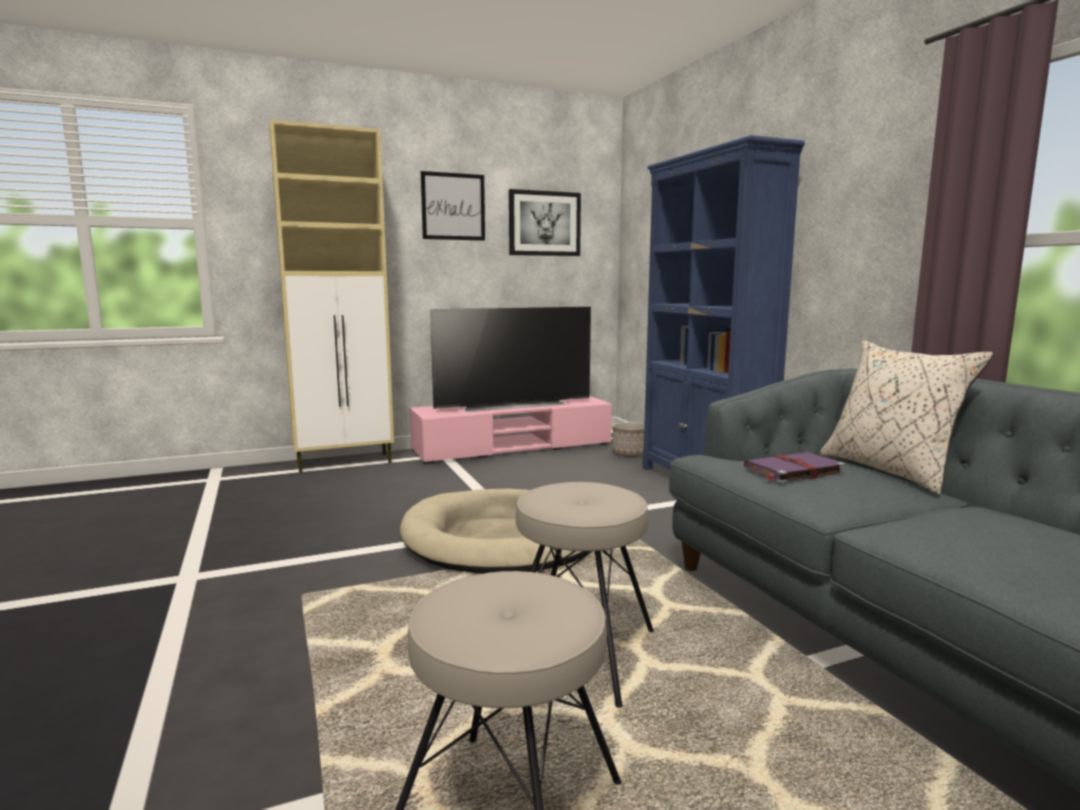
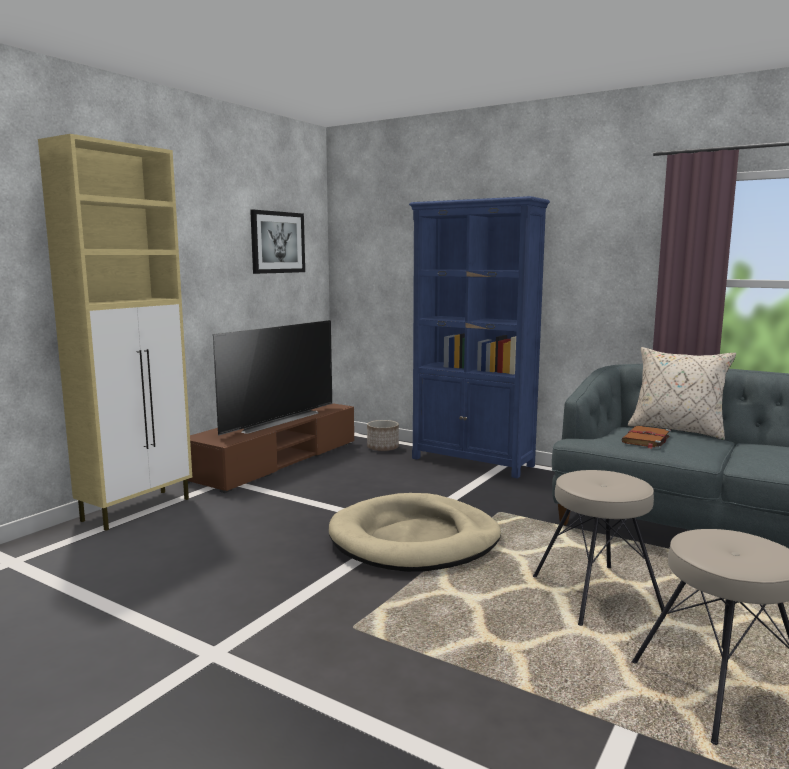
camera: 35 degrees left, 0 degrees up
(453, 206) = (207, 226): picture -> none
(512, 447) = (276, 461): pink tv stand -> brown tv stand
(792, 471) = (646, 439): purple book -> brown book

